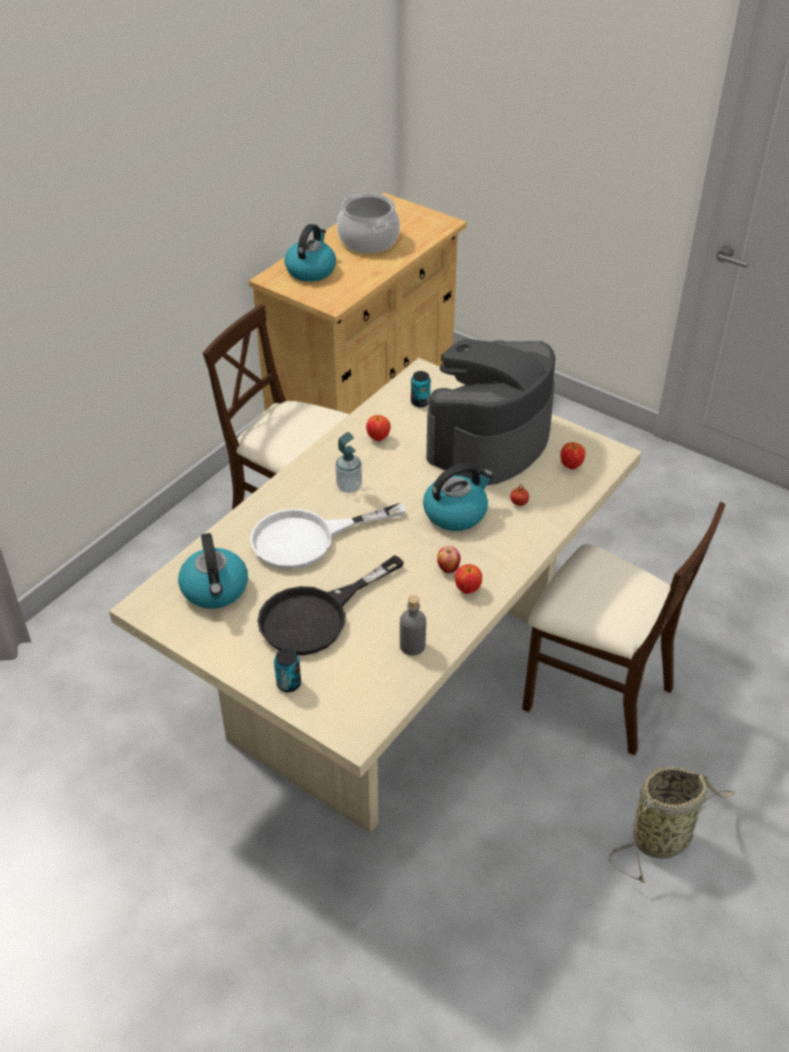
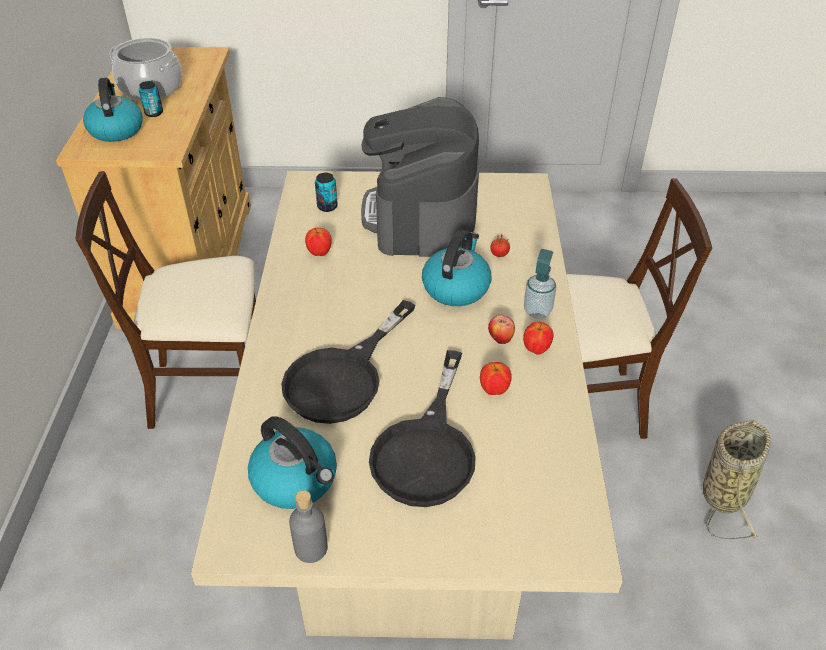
camera: 35 degrees left, 0 degrees up
(288, 684) = (469, 536): can -> can (154, 113)
(308, 539) = (343, 377): white frying pan -> black frying pan
(349, 487) = (335, 308): soap dispenser -> soap dispenser (537, 311)
(412, 645) = (544, 428): grey bottle -> grey bottle (311, 548)
(571, 466) = (508, 206): apple -> apple (494, 390)

